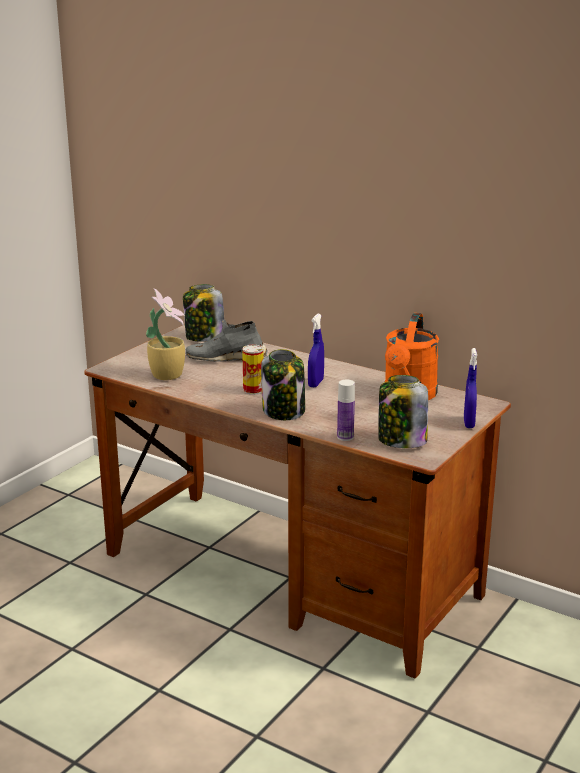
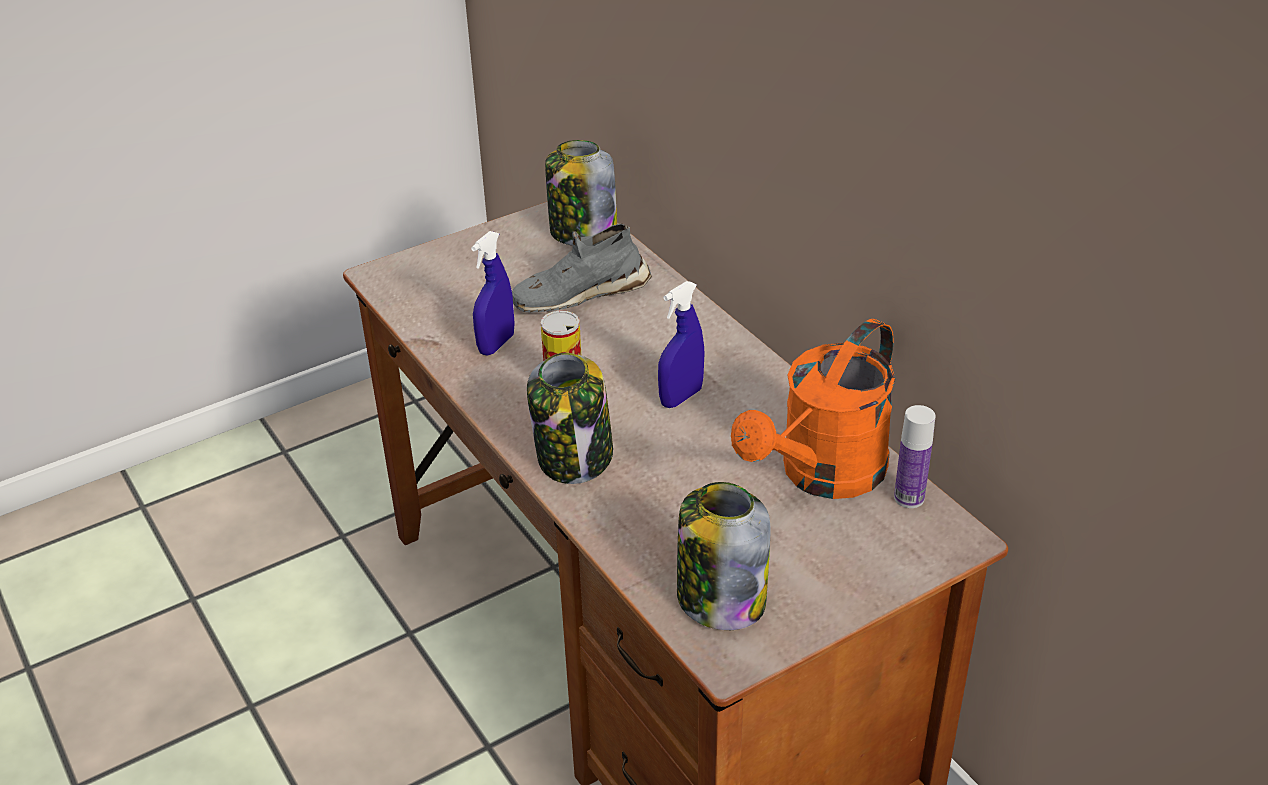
camera: 25 degrees right, 15 degrees up
(168, 374) = (458, 313): potted plant -> none
(226, 358) = (580, 293): grey shoe -> grey shoe turned 45 degrees counterclockwise
(345, 437) = (628, 558): bottle -> bottle (909, 498)
(469, 423) = (882, 586): blue spray bottle -> blue spray bottle (496, 344)

